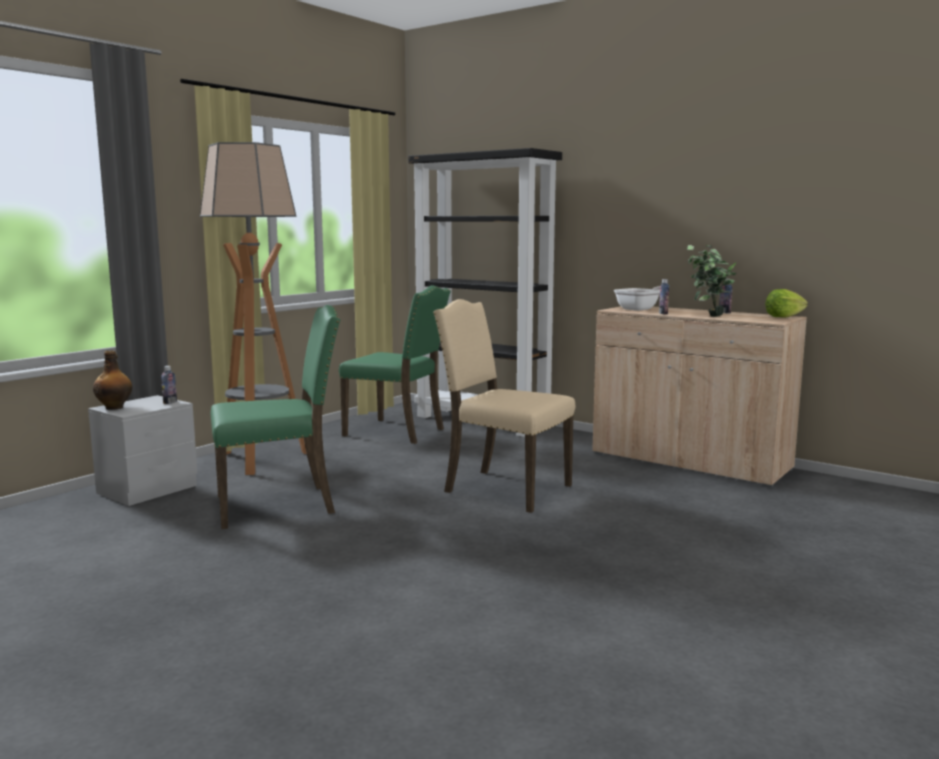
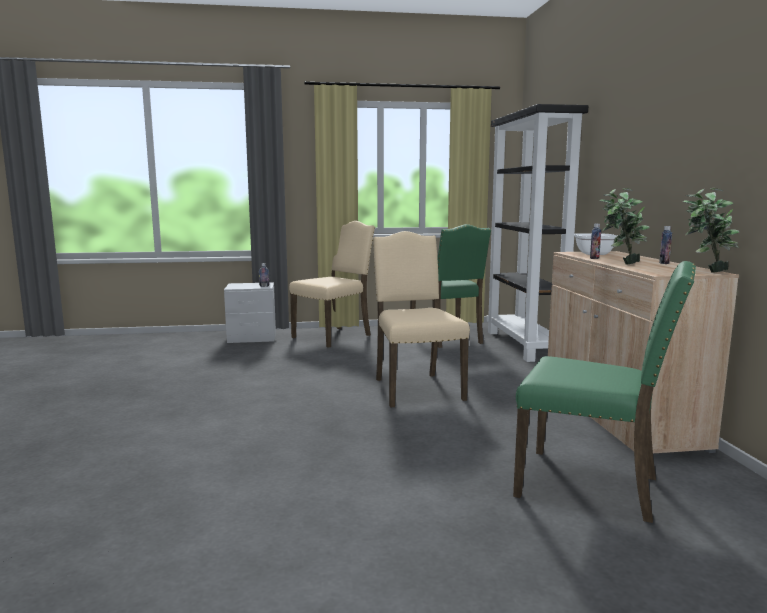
camera: 45 degrees right, 0 degrees up
(115, 407) = (237, 284): bottle -> none
(261, 460) = (334, 336): floor lamp -> beige chair
(278, 505) = (280, 360): green chair -> green chair (591, 485)
(783, 316) = (705, 271): lettuce -> potted plant

